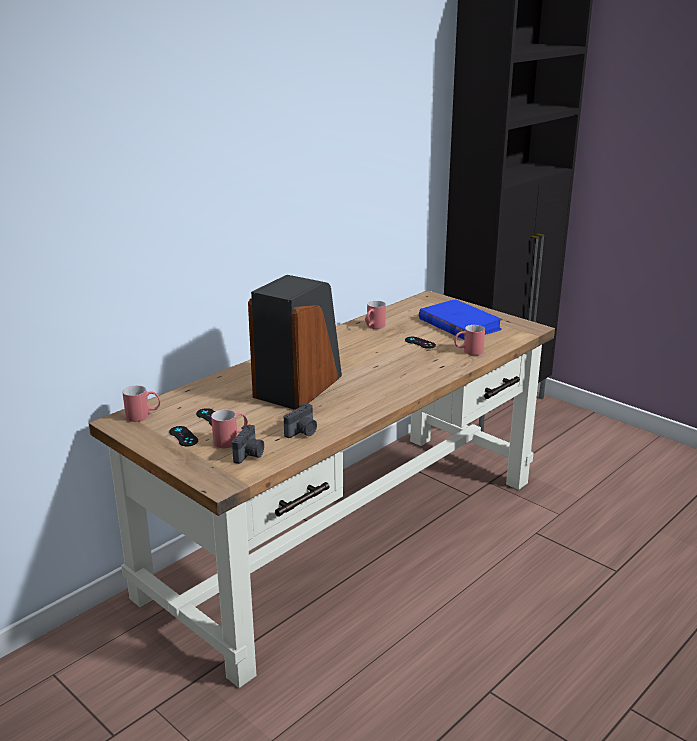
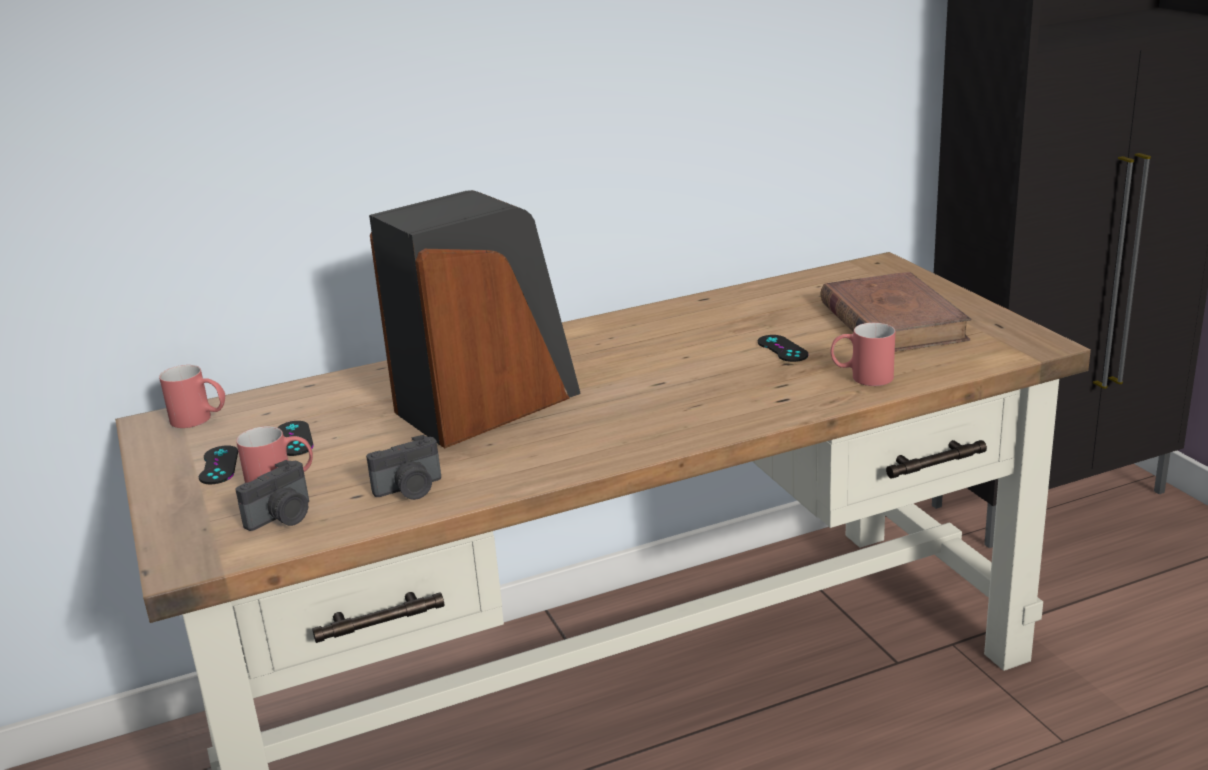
camera: 25 degrees right, 0 degrees up
(373, 327) = (723, 310): red mug -> none
(459, 324) = (892, 321): blue book -> brown book

